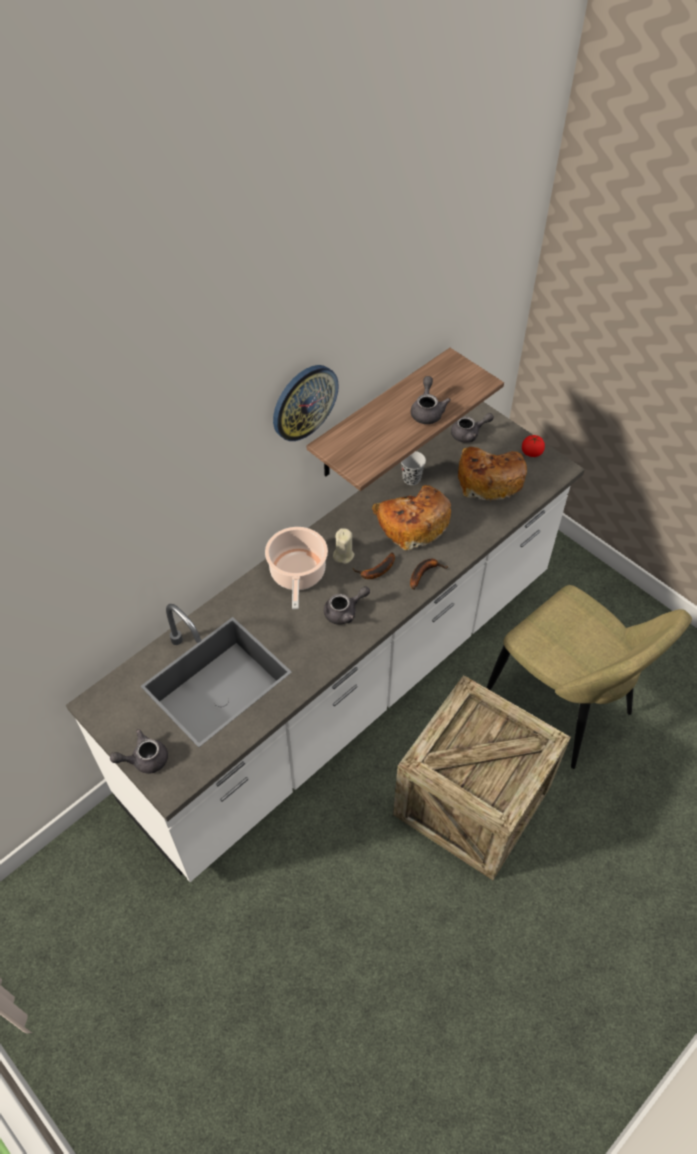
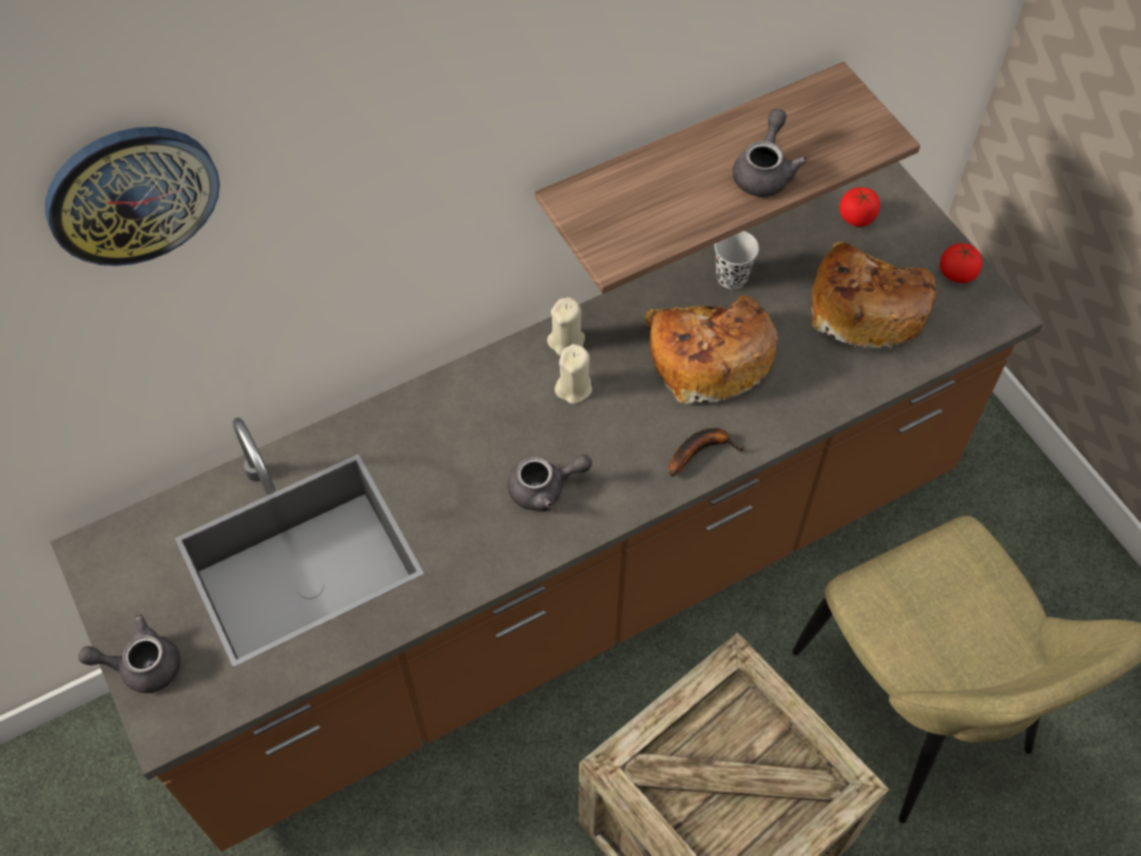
camera: 15 degrees right, 5 degrees up
(297, 575) = (487, 405): cooking pot -> none
(304, 402) = (532, 118): wall clock -> wall clock (132, 194)
(331, 531) = (566, 341): none -> beige candle
(348, 685) = (570, 586): white counter -> brown counter
(376, 571) = (620, 429): banana -> none
(469, 434) = (857, 217): grey teapot -> tomato

